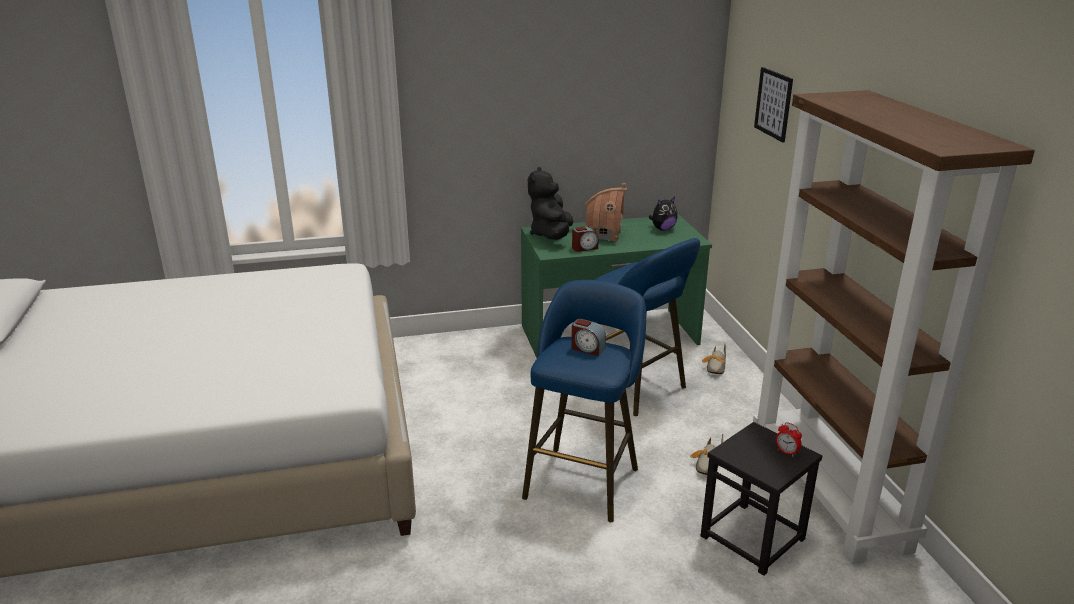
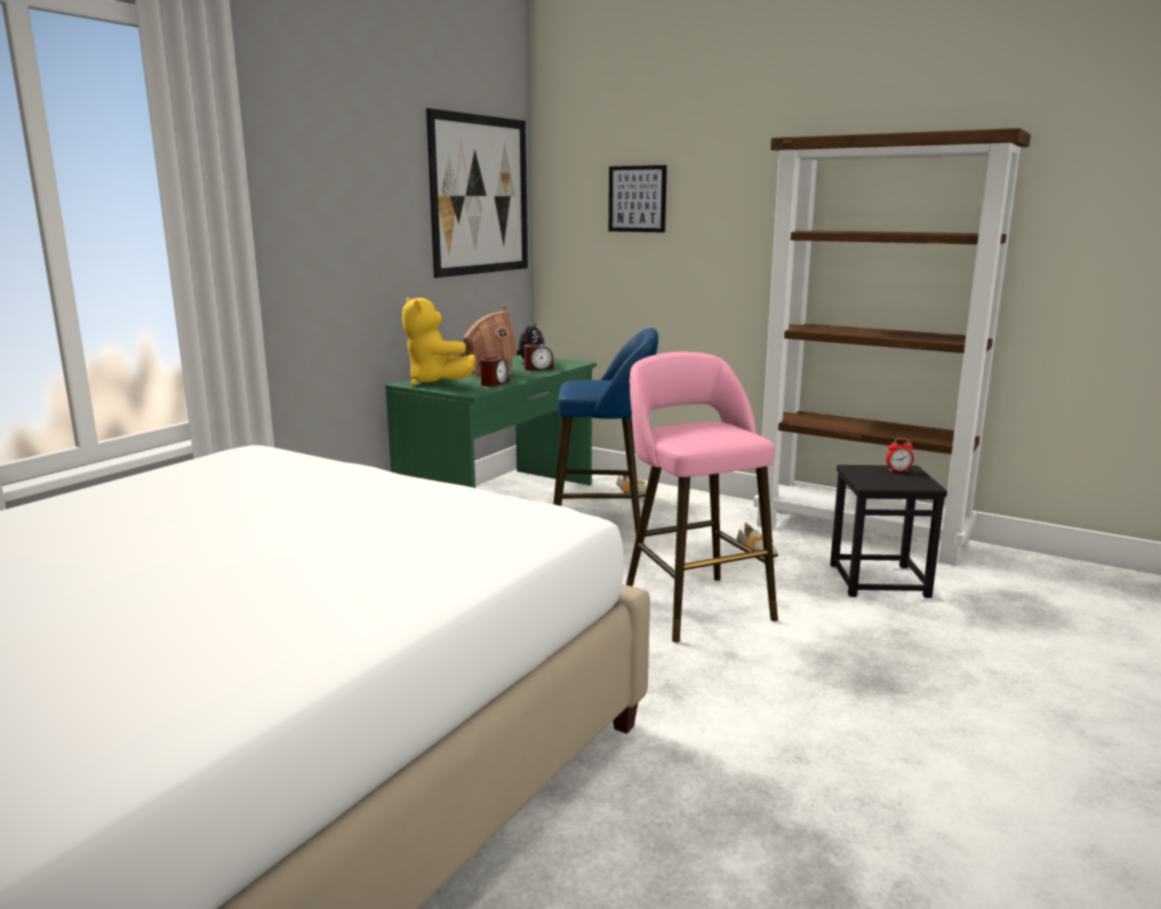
camera: 45 degrees left, 10 degrees down
(551, 235) = (436, 383): black plush toy -> yellow plush toy
(583, 479) = (693, 604): blue stool -> pink stool
(587, 348) = (696, 427): alarm clock -> alarm clock (538, 368)
(648, 80) = (480, 195): none -> picture

